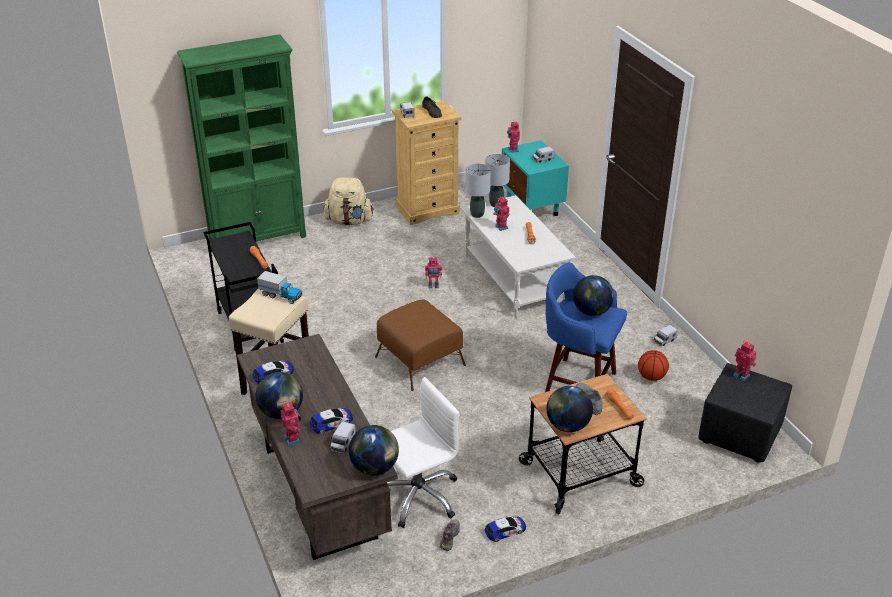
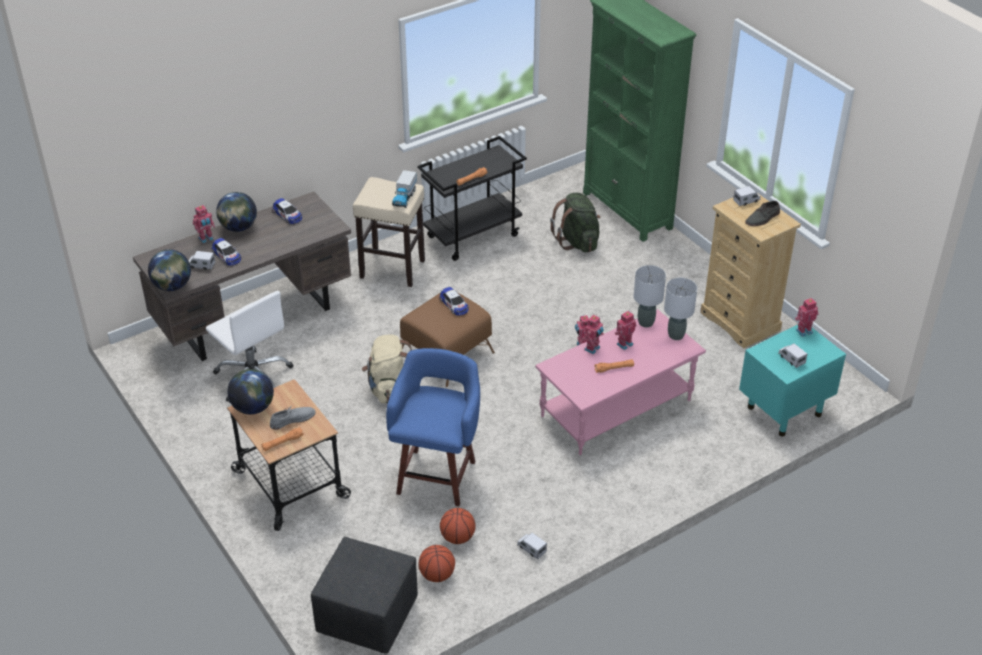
camera: 80 degrees right, 5 degrees up
(289, 269) = (577, 242): none -> green backpack
(349, 221) = (687, 266): beige backpack -> beige backpack (389, 389)
(449, 537) = (204, 403): shoe -> none
(505, 531) = (213, 438): toy car -> toy car (454, 305)
(514, 280) = (616, 409): white coffee table -> pink coffee table
(592, 311) = (440, 413): globe -> none
(692, 392) = (437, 575): none -> basketball
(742, 375) = (391, 568): toy robot -> toy robot (593, 349)

